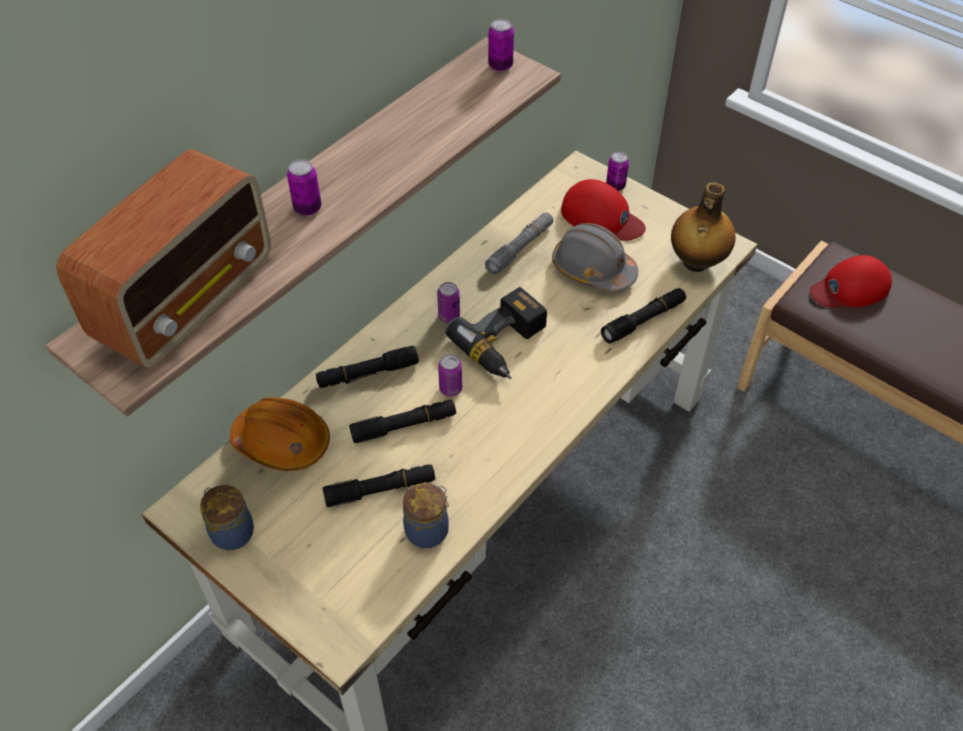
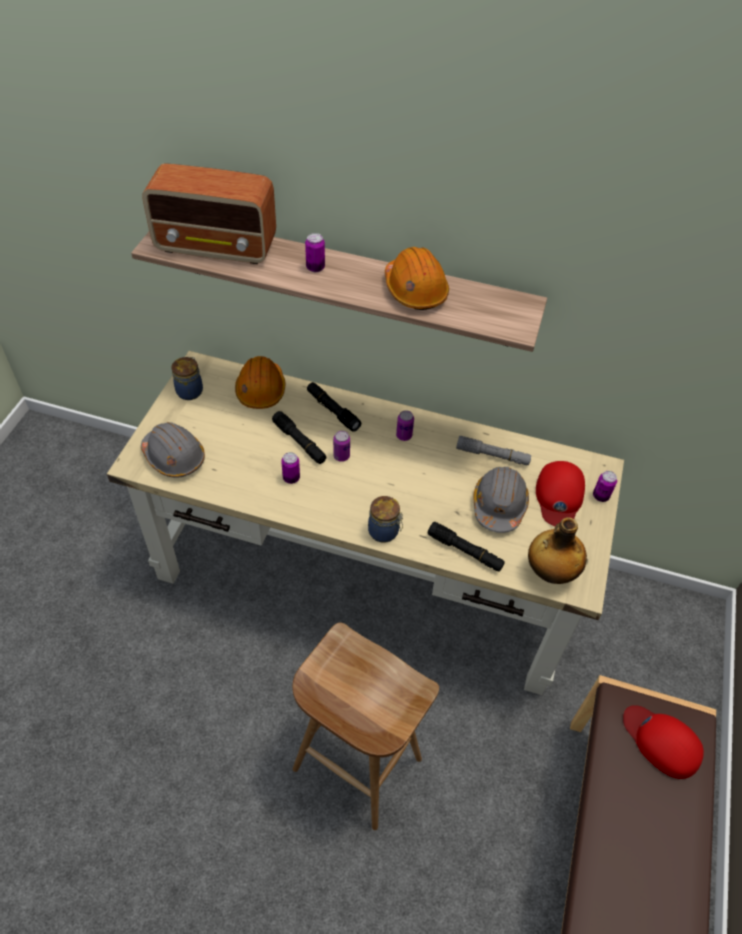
camera: 65 degrees right, 0 degrees up
(353, 585) = (174, 457): none -> grey hard hat
(380, 490) = (245, 447): black flashlight -> none
(411, 132) = (415, 290): none -> orange hard hat
(428, 530) = (225, 480): jar -> jar (384, 532)
(500, 66) = (518, 313): can -> can (291, 478)
(506, 345) = (395, 474): power drill -> none
(726, 605) = (355, 764): none -> brown stool

